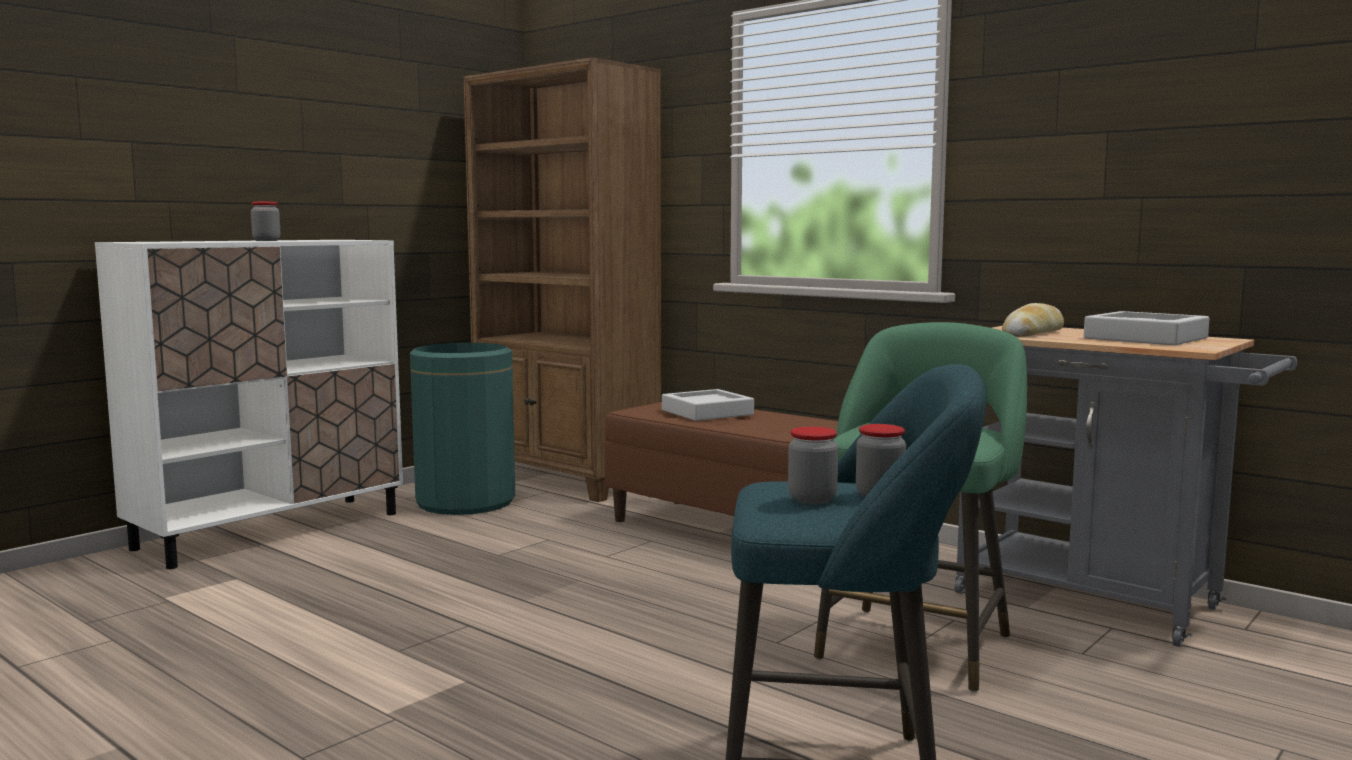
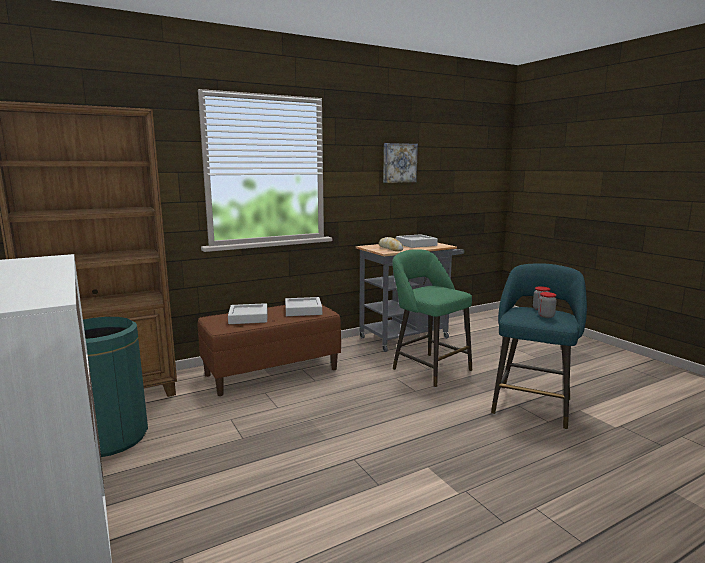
camera: 70 degrees left, 5 degrees up
(266, 240) = (34, 275): jar -> none
(791, 427) = (303, 310): none -> grey tray
(1171, 106) = (399, 163): none -> picture

